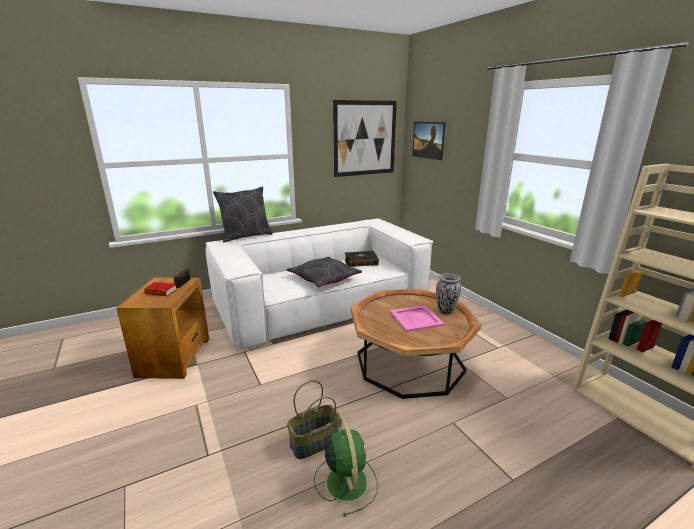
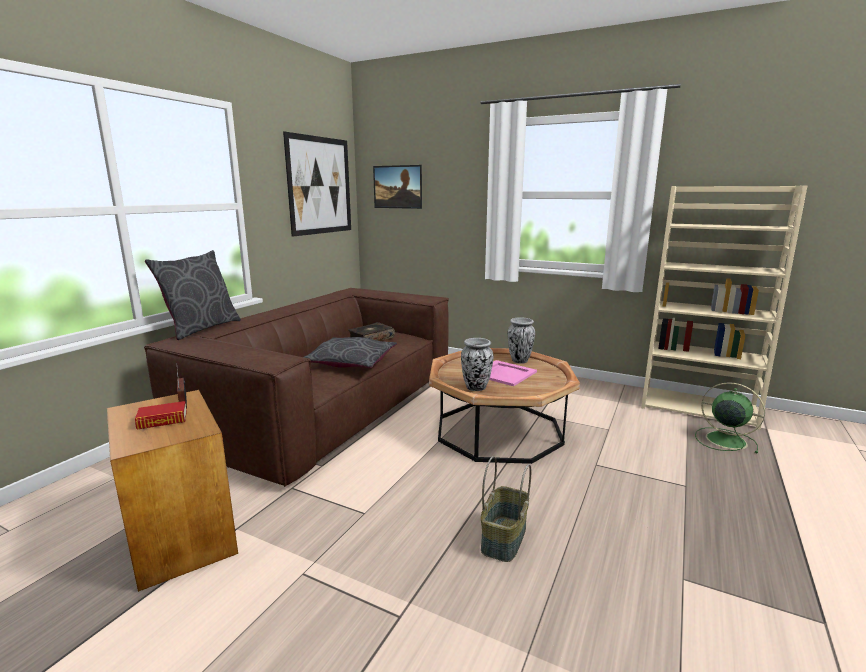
camera: 35 degrees left, 5 degrees down
(321, 304) = (329, 406): white sofa -> brown sofa
(346, 481) = (577, 555): green fan -> green fan (724, 440)
(376, 324) = (476, 388): none -> vase

